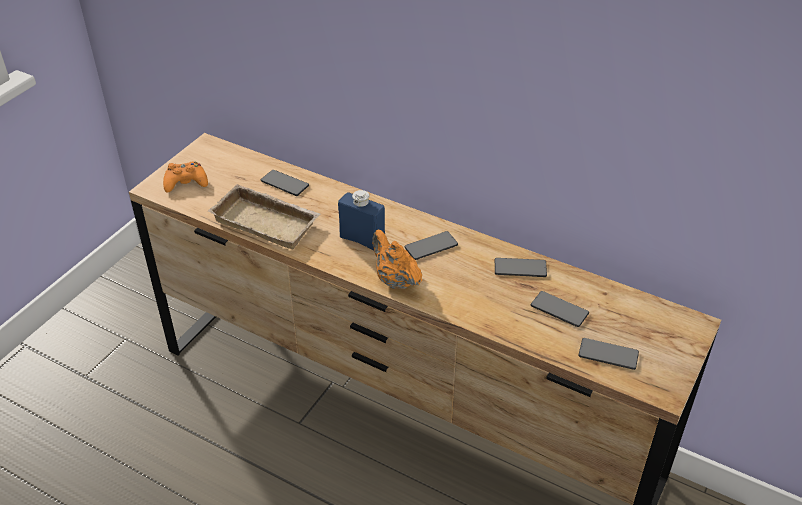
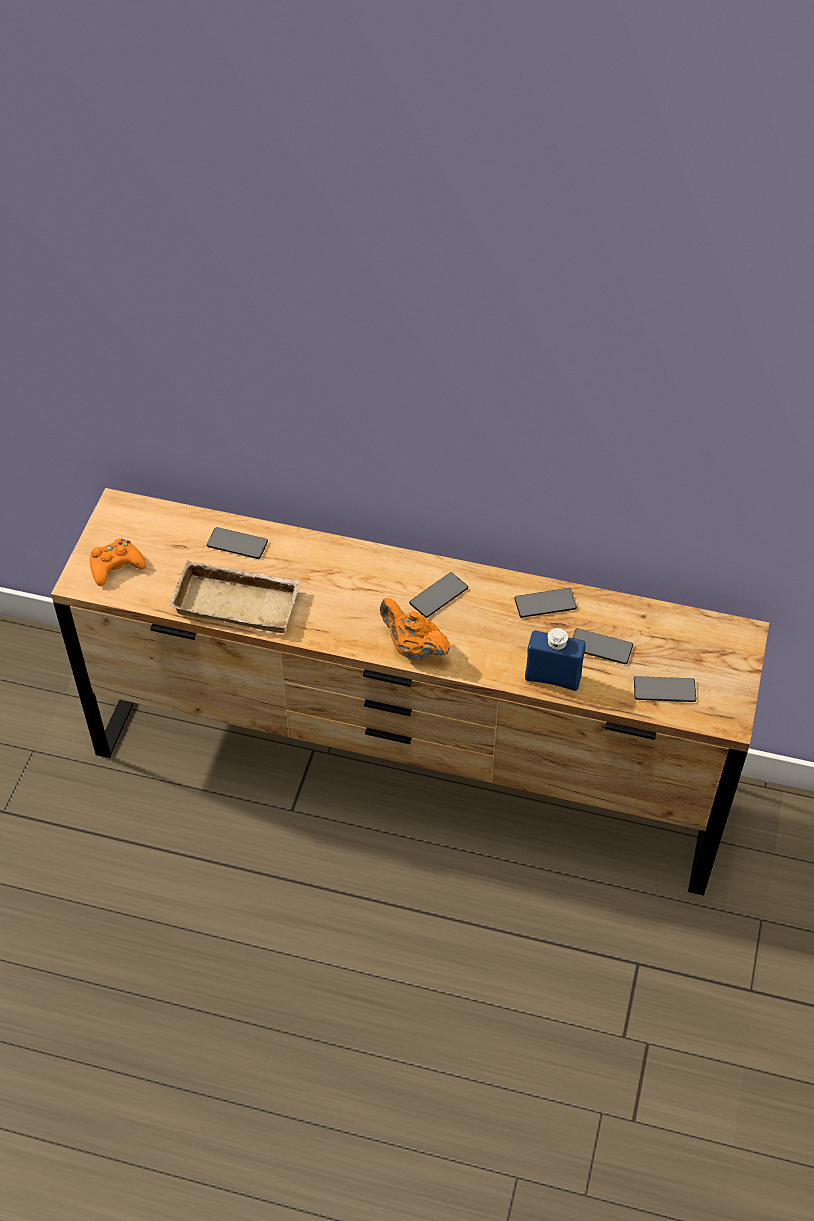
camera: 15 degrees left, 10 degrees up
(362, 240) = (358, 603): blue bottle -> blue bottle (552, 678)

